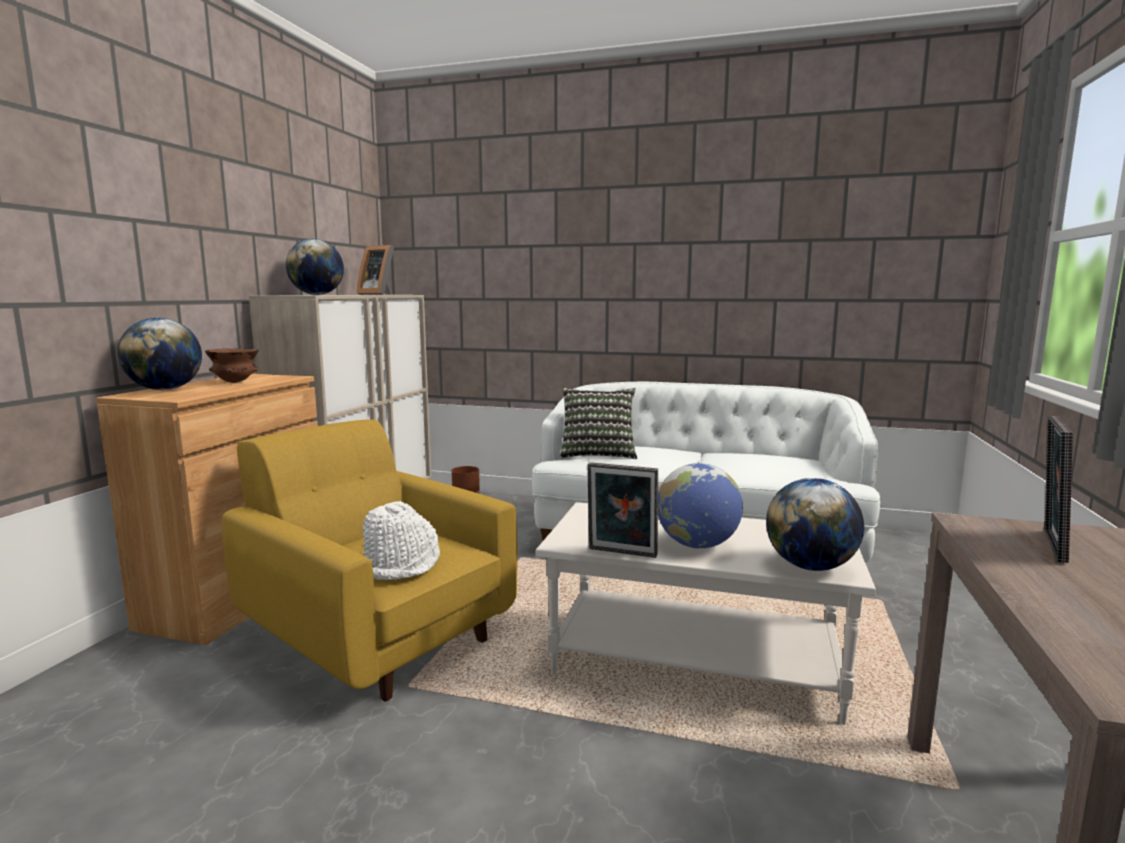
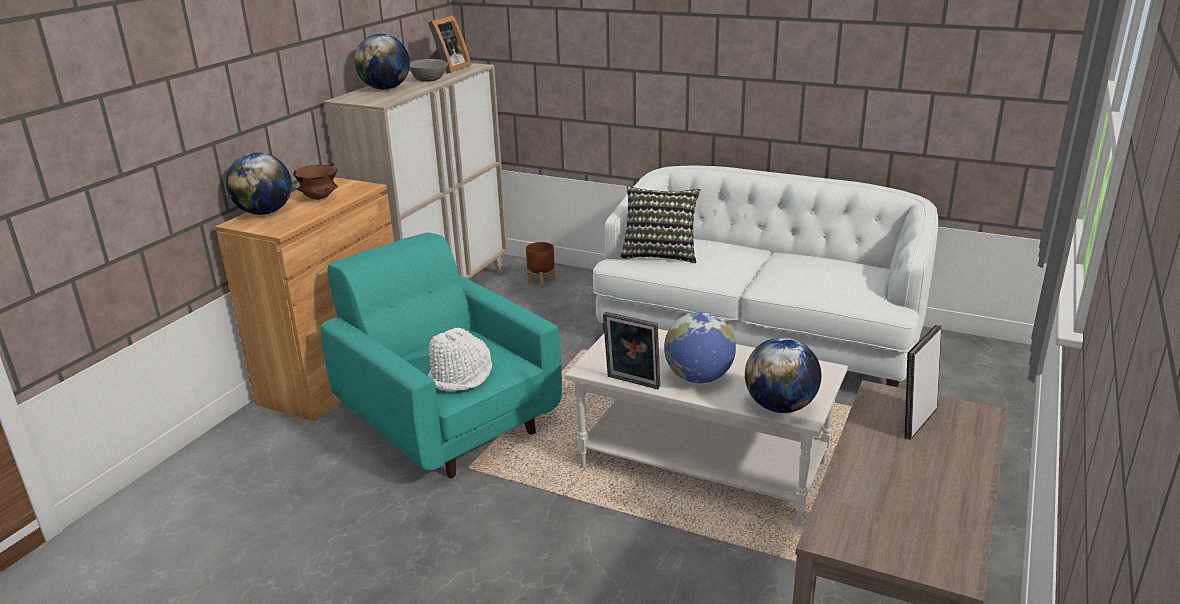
camera: 10 degrees right, 15 degrees up
(361, 294) = (428, 80): none -> grey bowl
(377, 635) = (447, 421): yellow armchair -> turquoise armchair
(379, 294) = (447, 69): picture frame -> picture frame turned 105 degrees counterclockwise

